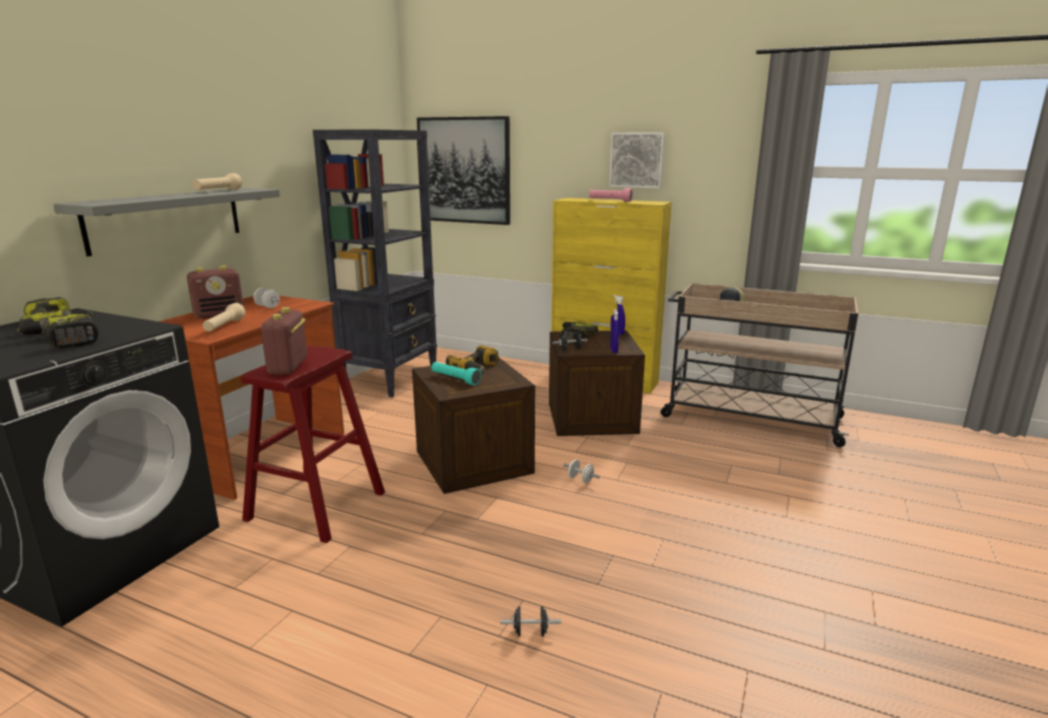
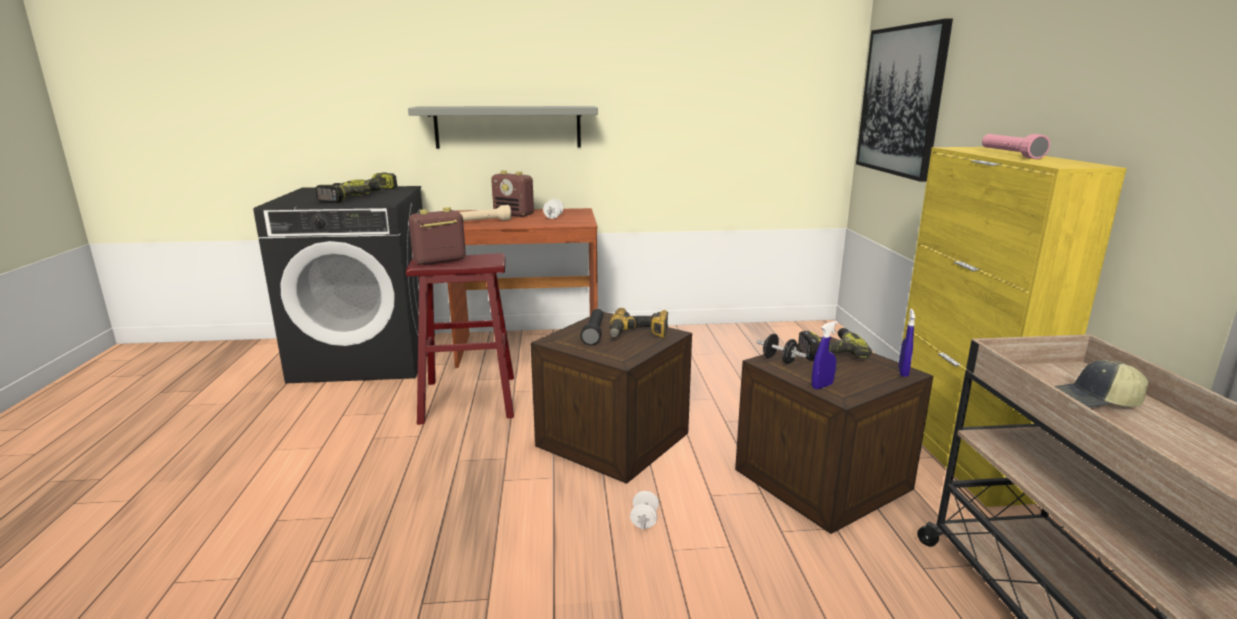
camera: 60 degrees right, 0 degrees up
(218, 191) = (550, 106): beige flashlight -> none
(390, 379) = (732, 338): black bookcase -> none
(455, 379) = (594, 333): turquoise flashlight -> black flashlight
(530, 632) = (320, 580): black dumbbell -> none
(637, 160) = (1095, 83): picture -> none

